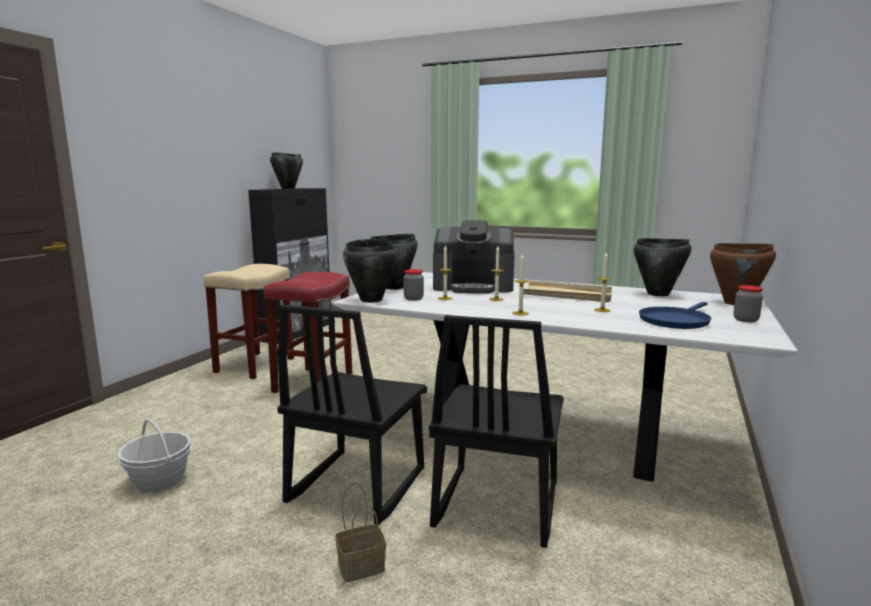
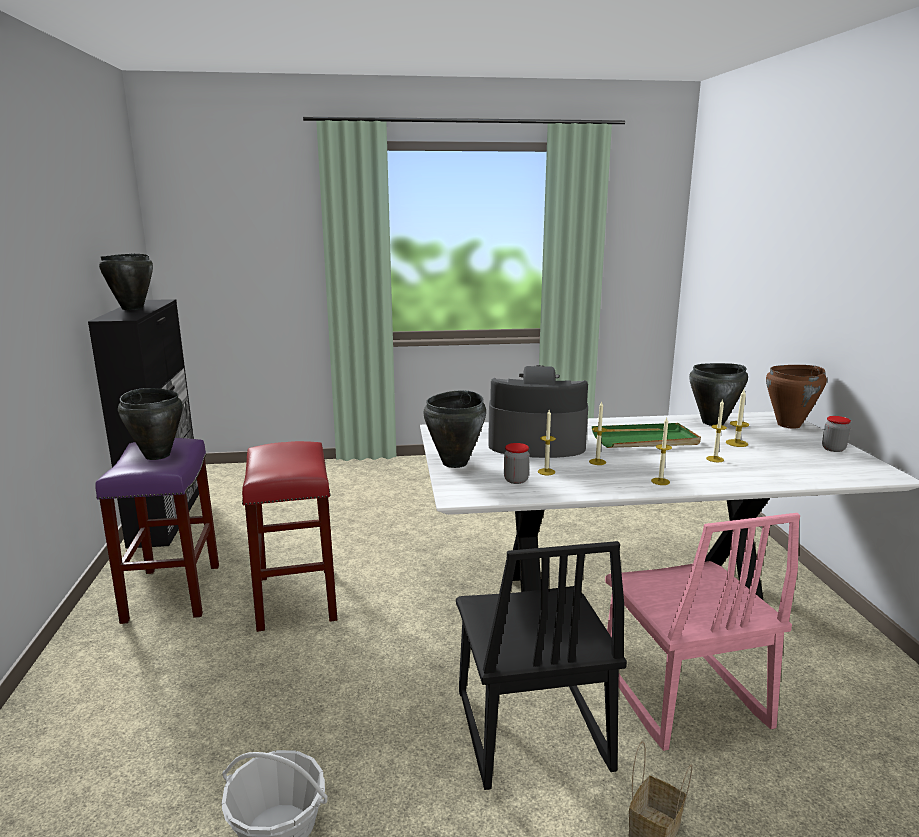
camera: 30 degrees left, 5 degrees up
(255, 365) = (172, 592): beige stool -> purple stool
(371, 300) = (475, 493): black cooking pot -> black cooking pot (157, 455)
(474, 286) = (536, 443): coffee machine -> coffee machine turned 150 degrees counterclockwise
(495, 505) = (681, 697): black chair -> pink chair
(567, 295) = (645, 440): beige tray -> green tray
(649, 305) = (736, 443): none -> candle
(675, 321) = (793, 462): blue frying pan -> none

